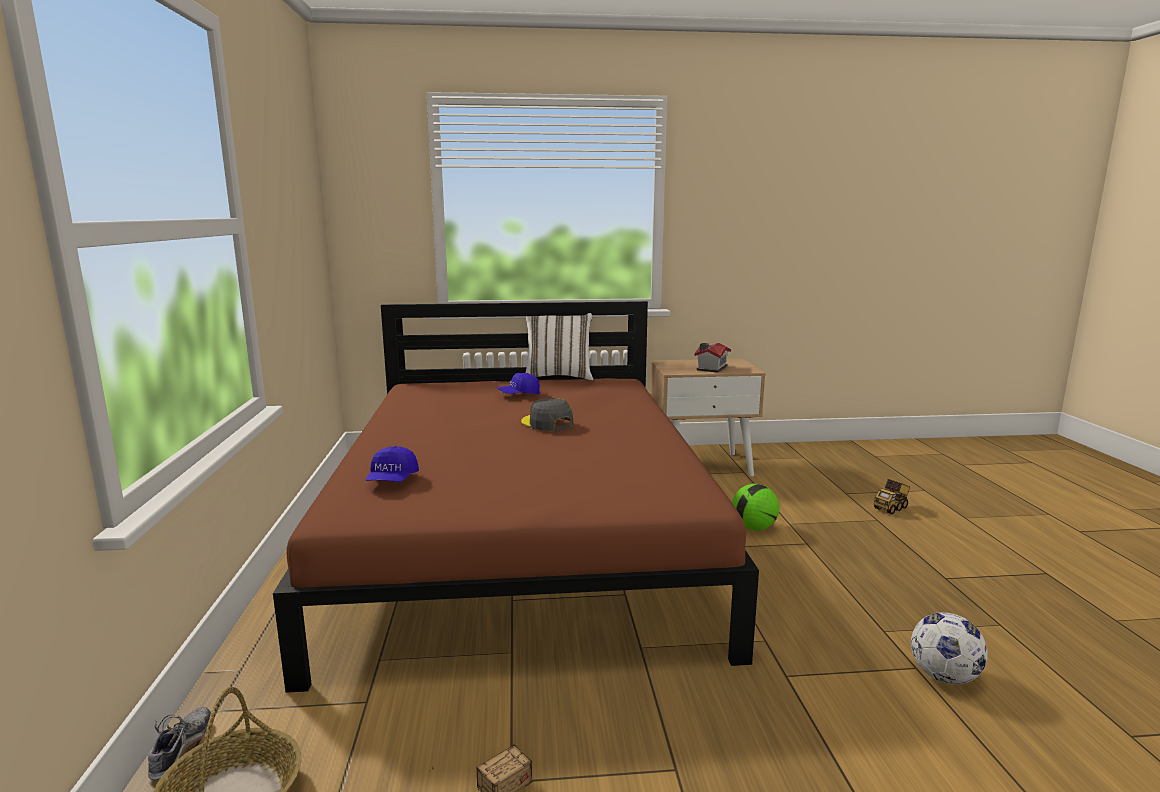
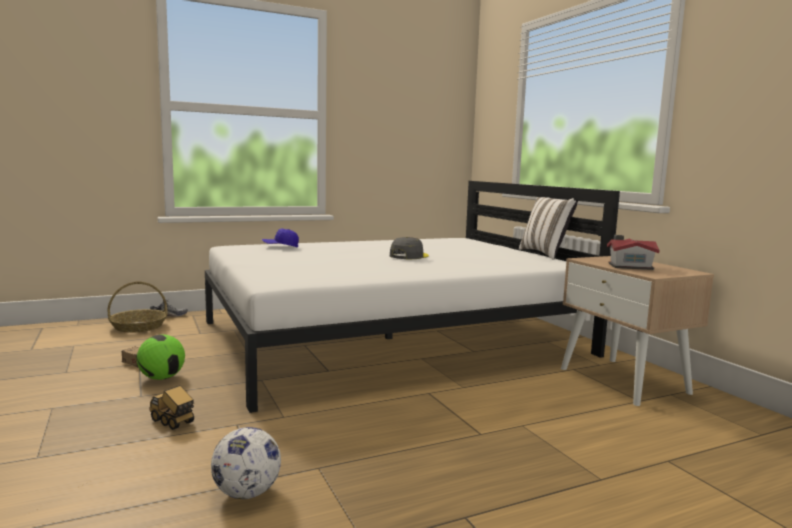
camera: 70 degrees right, 5 degrees down
(519, 395) = (474, 250): blue cap -> none
(523, 535) = (392, 338): brown bed -> white bed
(753, 528) = (490, 408): football -> football (162, 378)
(891, 508) = (660, 492): toy truck -> toy truck (173, 422)

